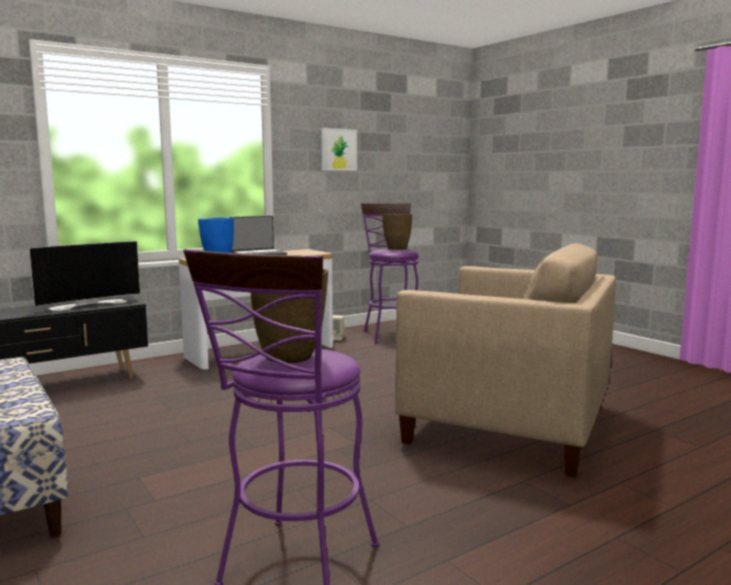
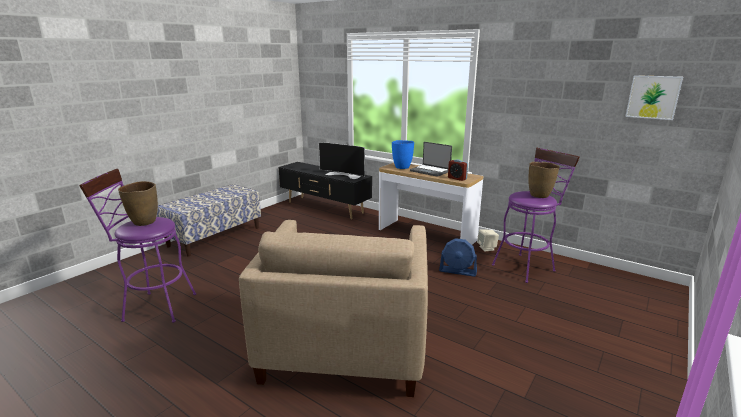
camera: 70 degrees right, 10 degrees up
(306, 253) = (457, 178): none -> alarm clock
(338, 149) = (536, 97): picture -> picture (653, 97)
(376, 356) = (458, 271): none -> blue fan

